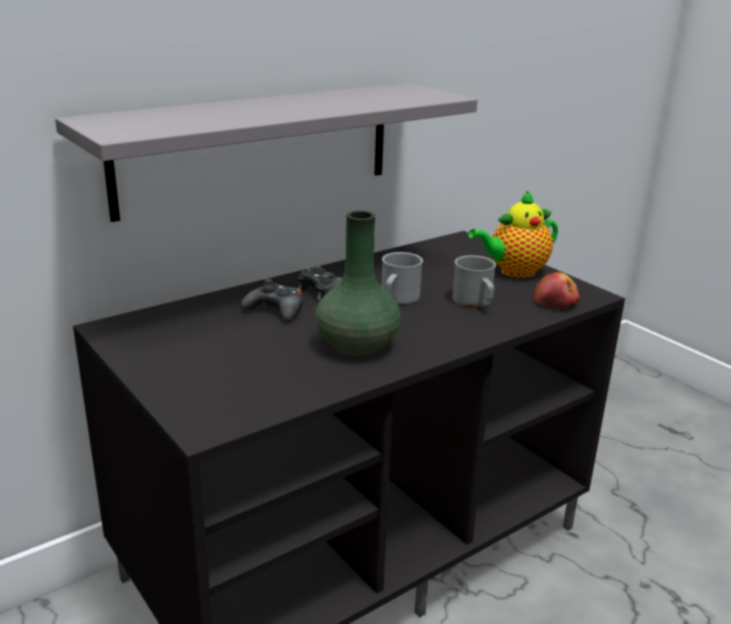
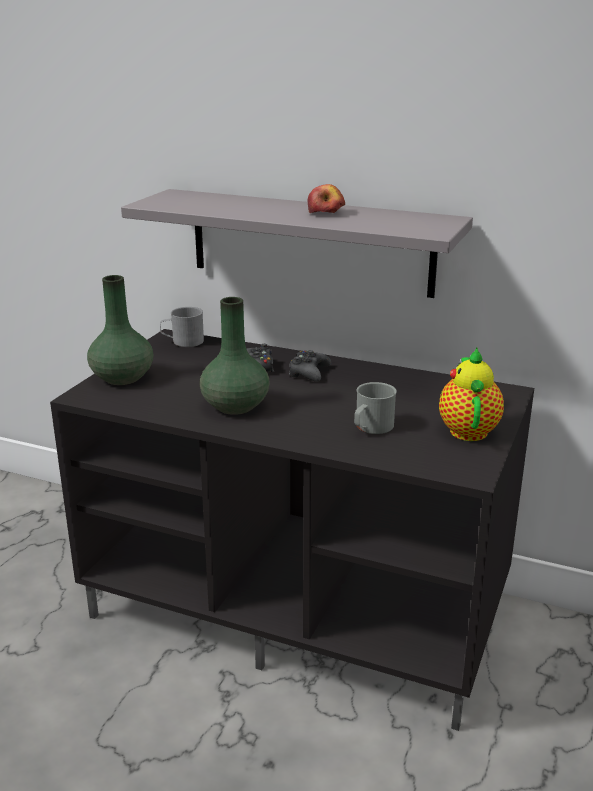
camera: 60 degrees right, 0 degrees up
(187, 388) = (121, 378): none -> green vase
(397, 299) = (333, 399): grey mug -> grey mug (183, 342)
(514, 272) = (468, 429): teapot -> teapot turned 60 degrees clockwise
(555, 302) = (425, 460): apple -> apple (326, 213)

